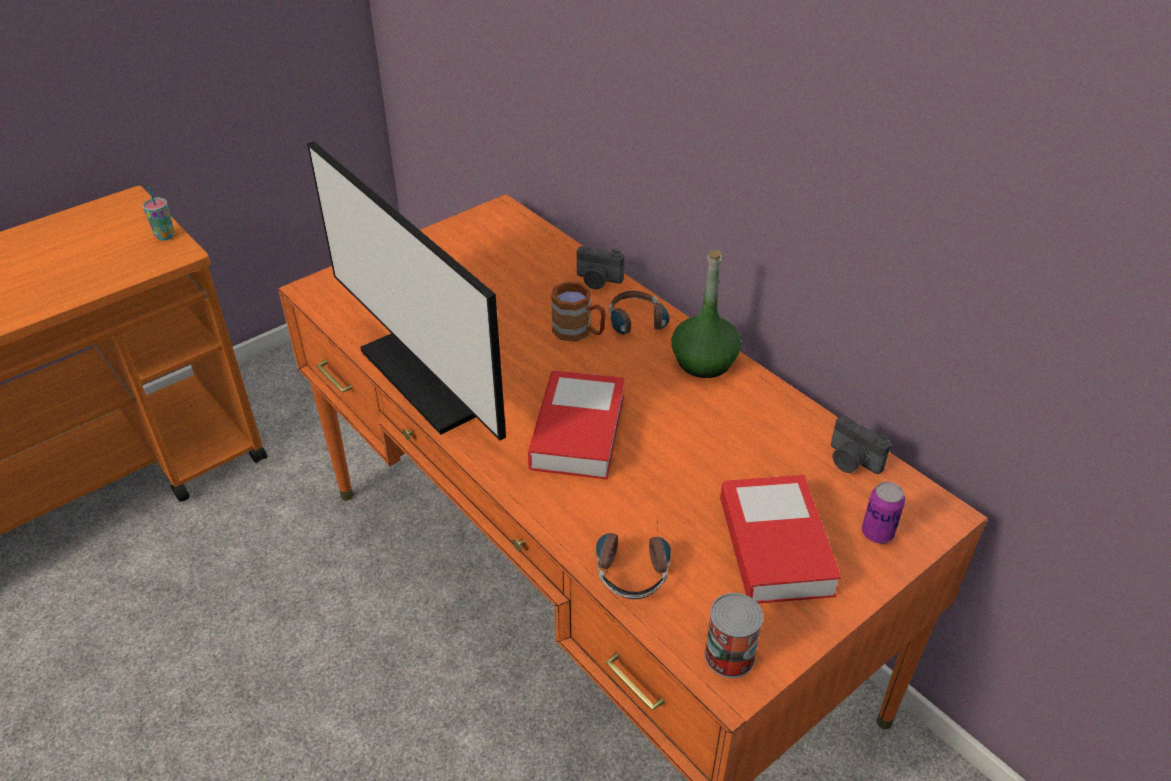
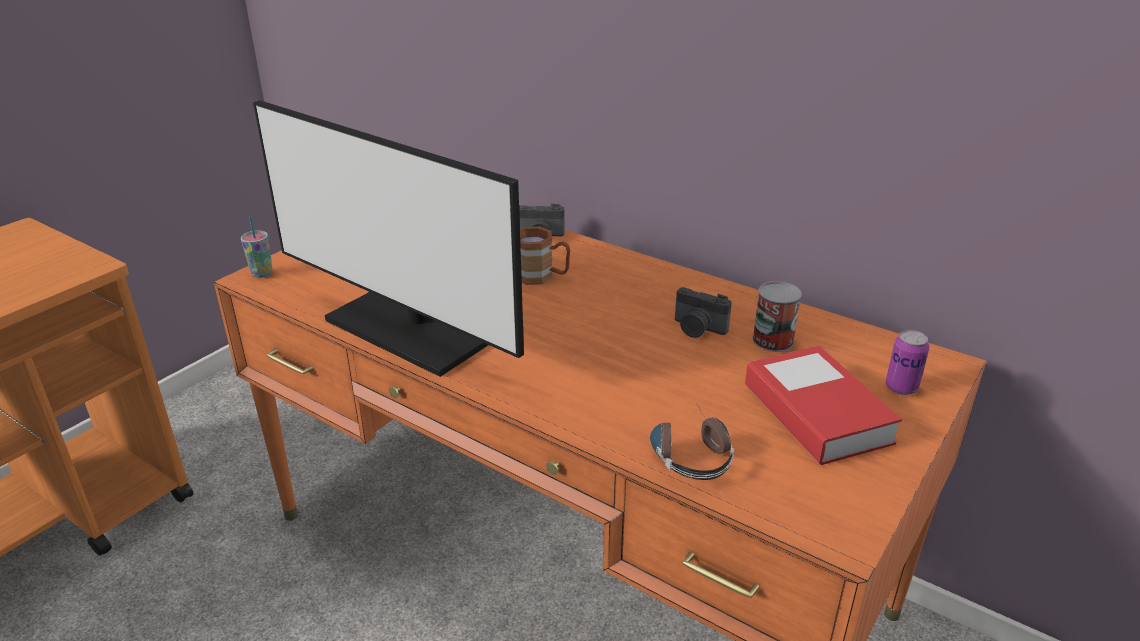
camera: 15 degrees left, 10 degrees down
(165, 236) = (71, 254): cup -> cup (262, 273)
(578, 432) = (580, 353): book -> none
(639, 327) = (597, 265): headphones -> none
(704, 362) = (671, 283): green bottle -> none
(729, 656) = (826, 513): can -> can (773, 340)
(851, 461) = (845, 337): camera -> camera (697, 329)

